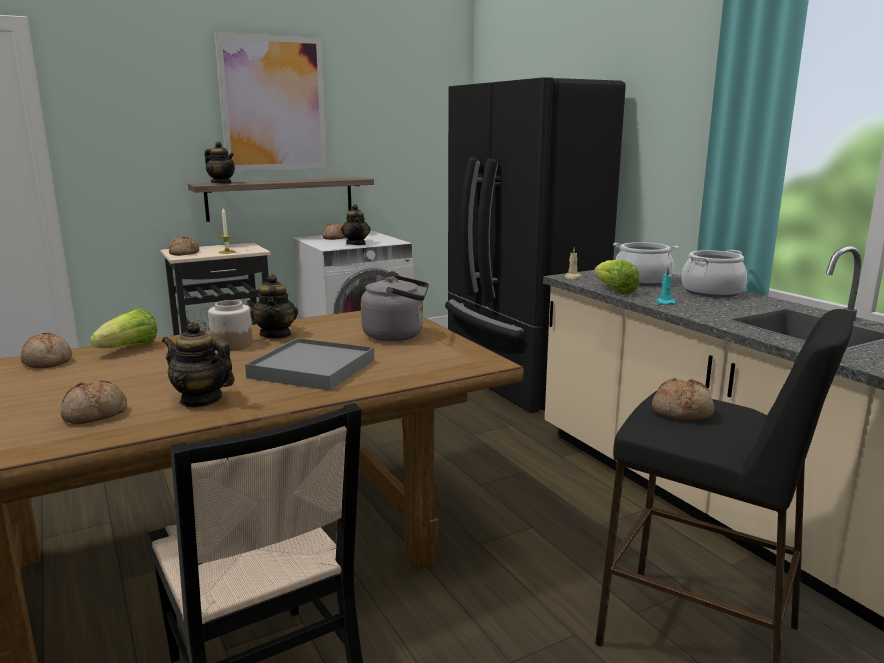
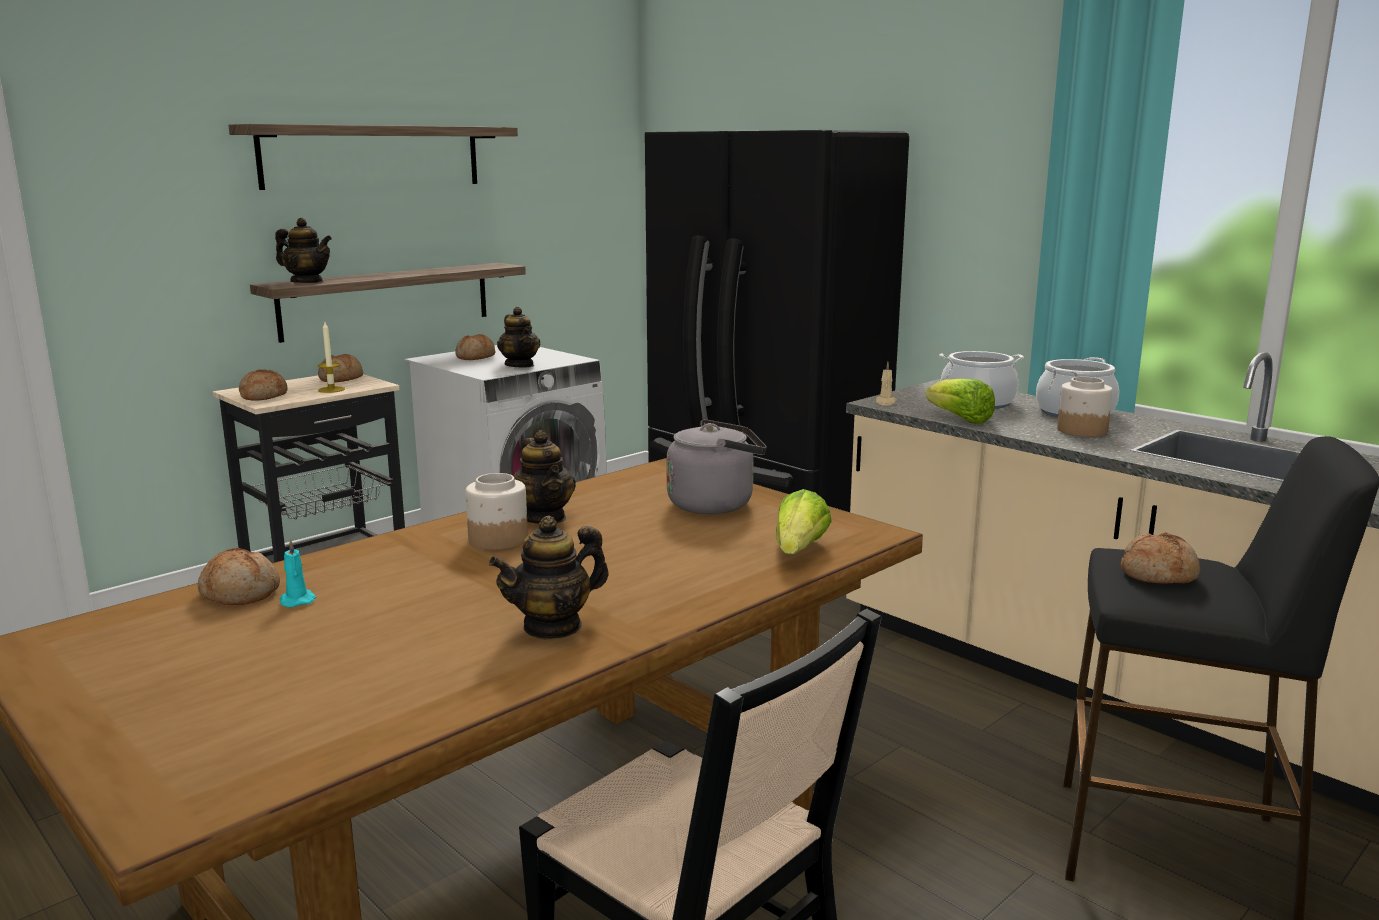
camera: 15 degrees left, 0 degrees up
(94, 415) = (424, 666): bread -> bread (341, 379)
(130, 348) = (347, 559): lettuce -> lettuce (799, 550)
(201, 400) = (553, 626): teapot -> teapot turned 45 degrees counterclockwise
(273, 104) = (373, 156): picture -> shelf
(312, 369) = (655, 564): grey tray -> none
(664, 302) = (1036, 432): turquoise candle -> turquoise candle (297, 600)
(702, 304) = (1081, 430): none -> jar

